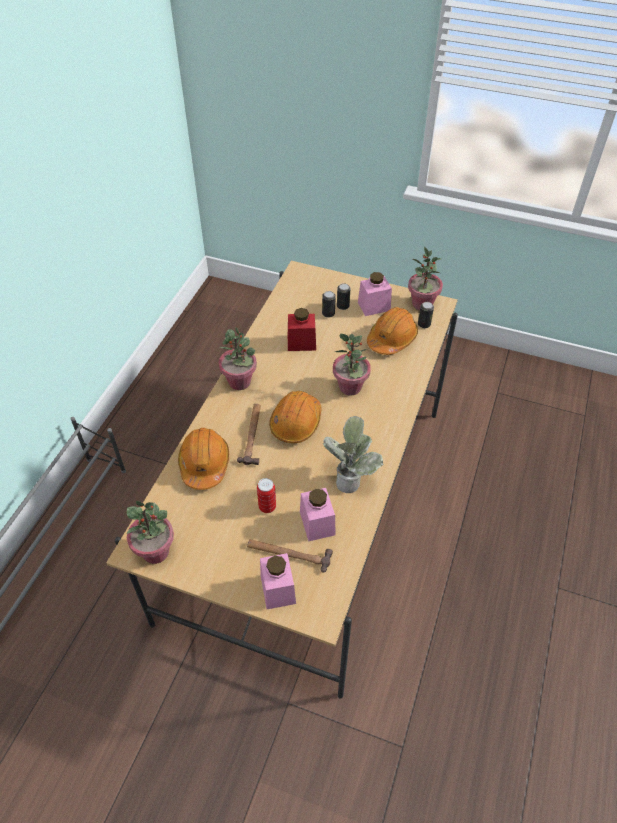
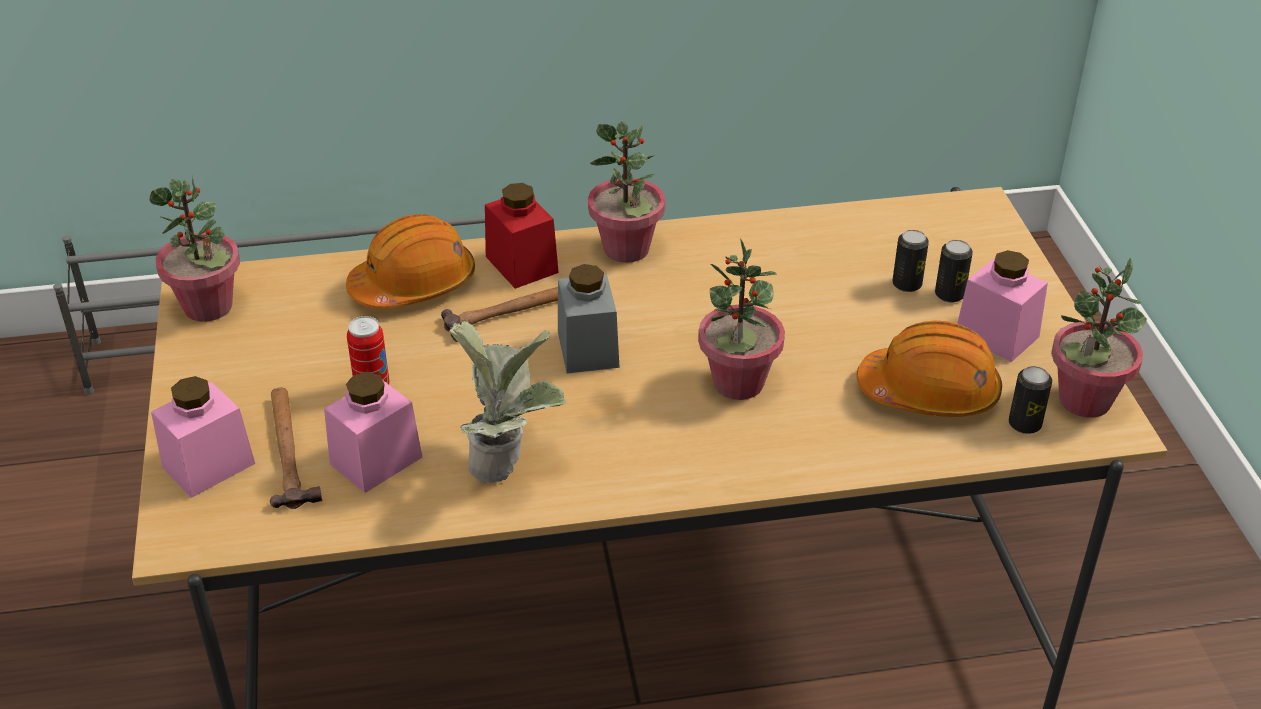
camera: 60 degrees right, 10 degrees down
(296, 423) = (588, 349): orange hard hat -> grey jar
(301, 342) = (793, 281): red jar -> red jar (521, 264)

